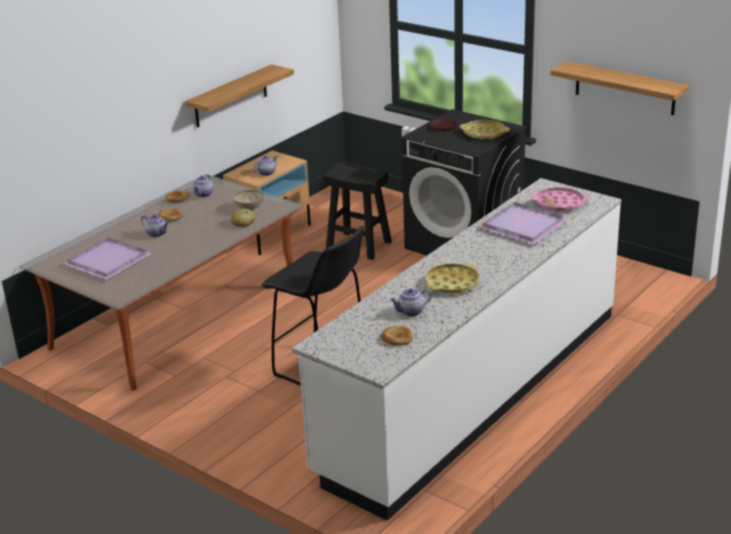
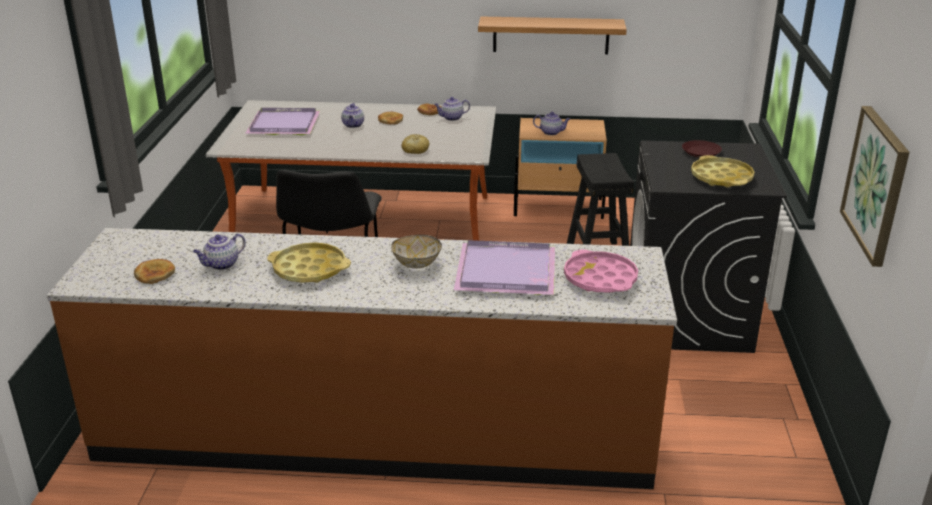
camera: 55 degrees right, 0 degrees up
(249, 208) = (449, 143): bowl -> bowl (417, 264)
(411, 312) = (221, 265): teapot -> teapot turned 75 degrees counterclockwise
(472, 390) = (376, 432): white counter -> brown counter
(625, 88) = (876, 184): shelf -> picture

